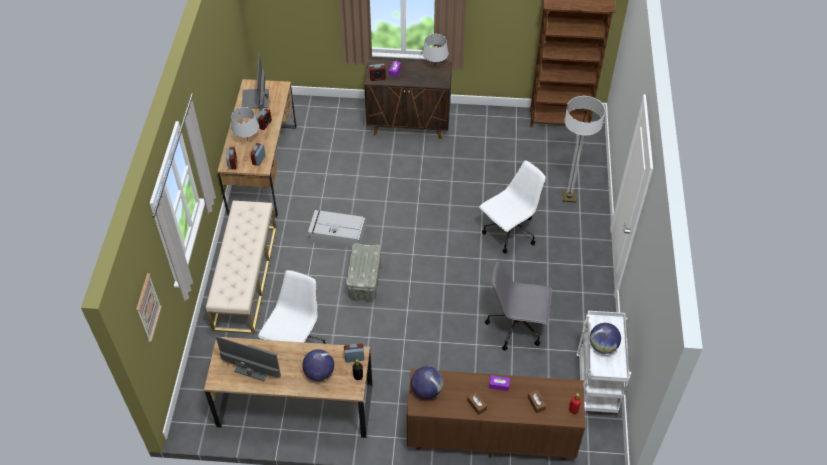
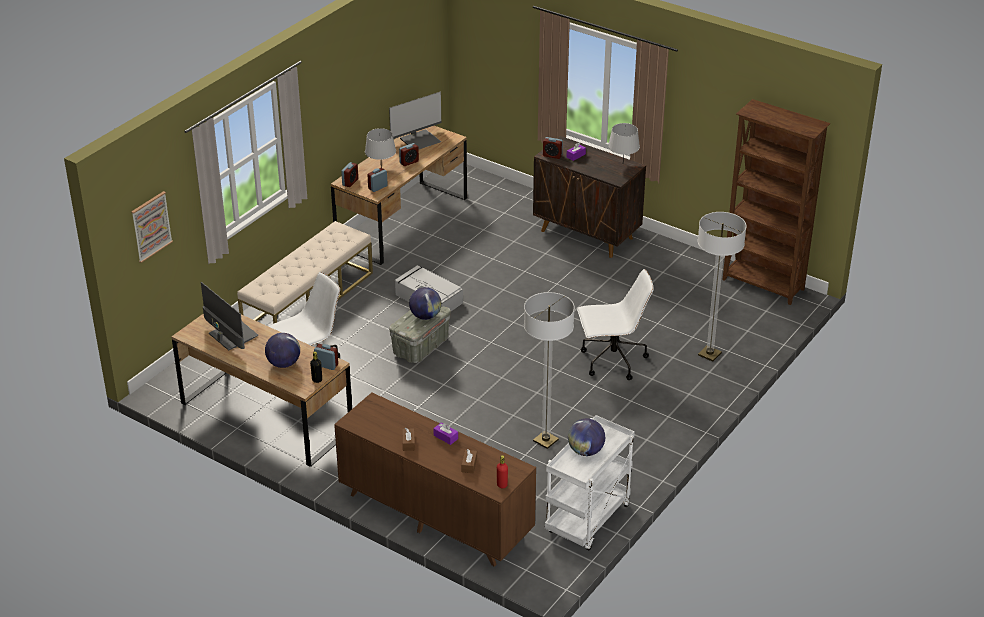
camera: 30 degrees right, 15 degrees down
(256, 99) = (420, 140): monitor -> monitor turned 150 degrees counterclockwise
(426, 390) = (371, 413): globe -> globe (425, 316)
(516, 327) = (545, 440): grey office chair -> floor lamp

